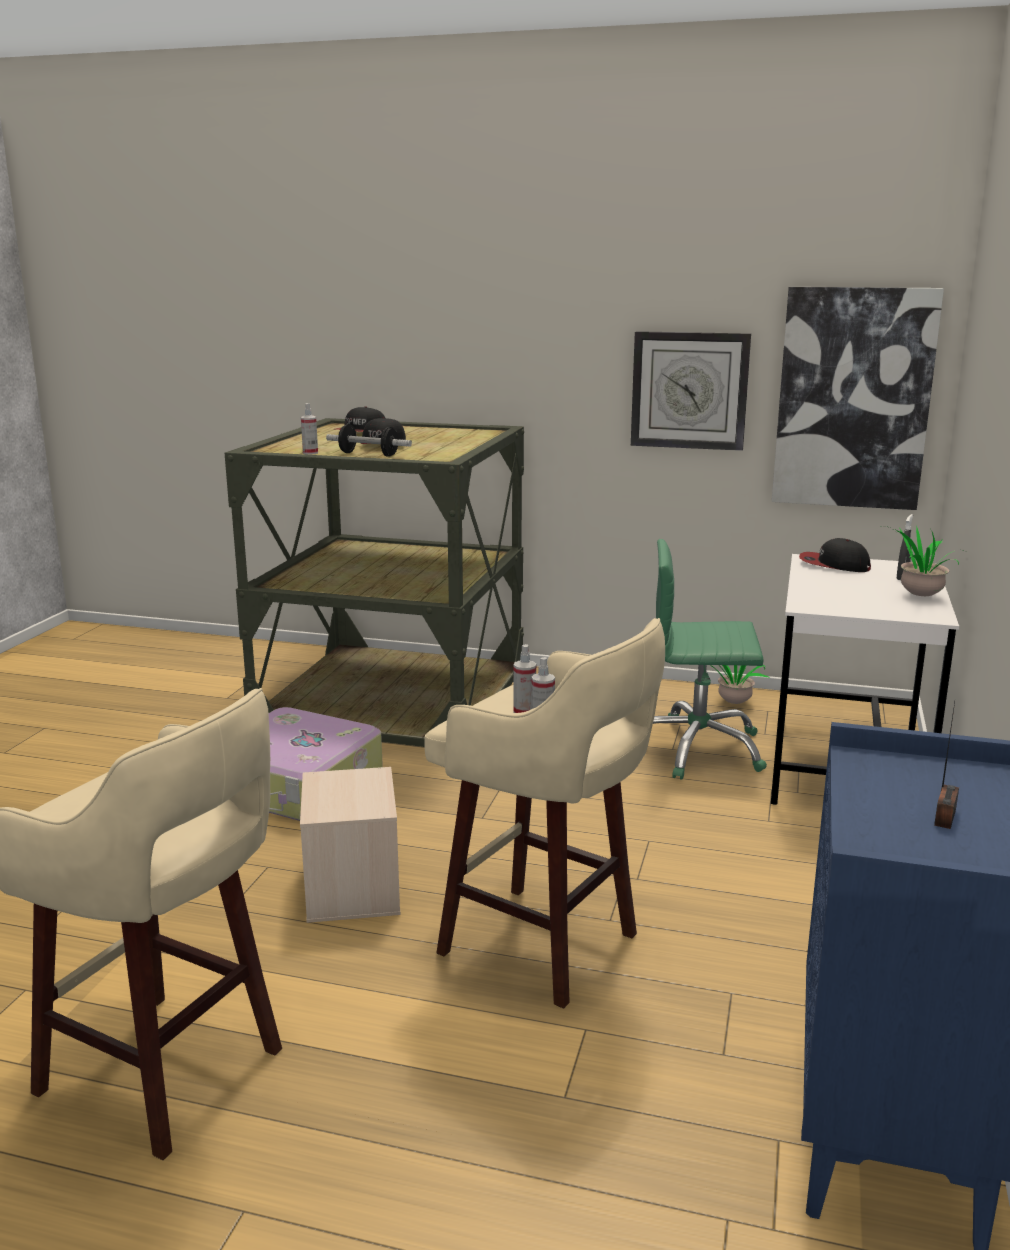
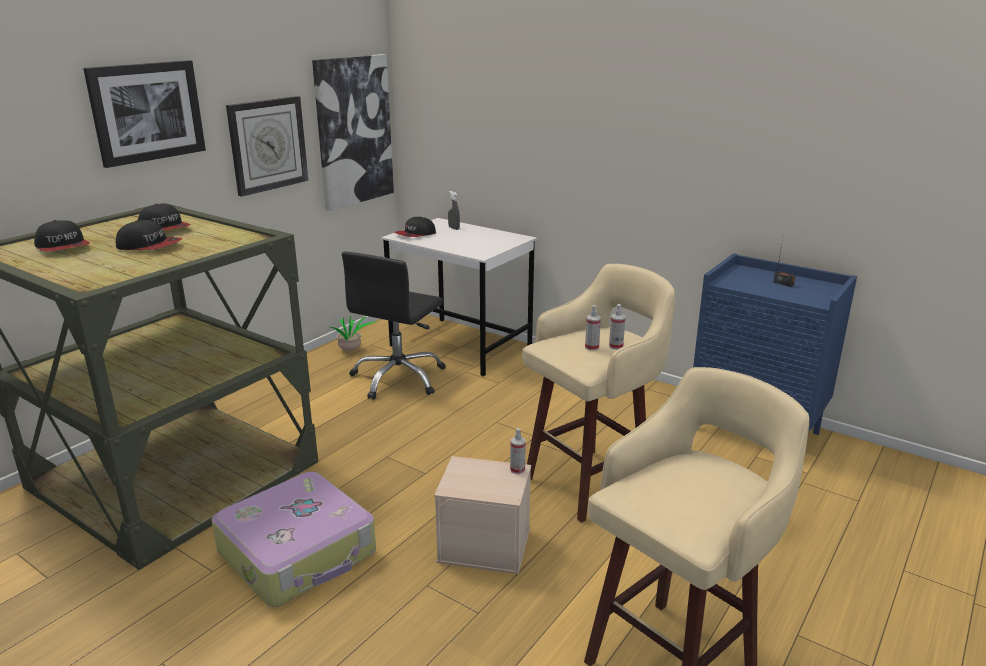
camera: 70 degrees left, 5 degrees up
(310, 453) = (138, 271): spray bottle -> spray bottle (517, 470)
(368, 454) = (187, 254): dumbbell -> none
(442, 440) = (164, 228): none -> cap
(534, 326) = (147, 112): none -> picture
(696, 749) = (399, 378): green office chair -> black office chair
(917, 596) = (487, 233): potted plant -> none

